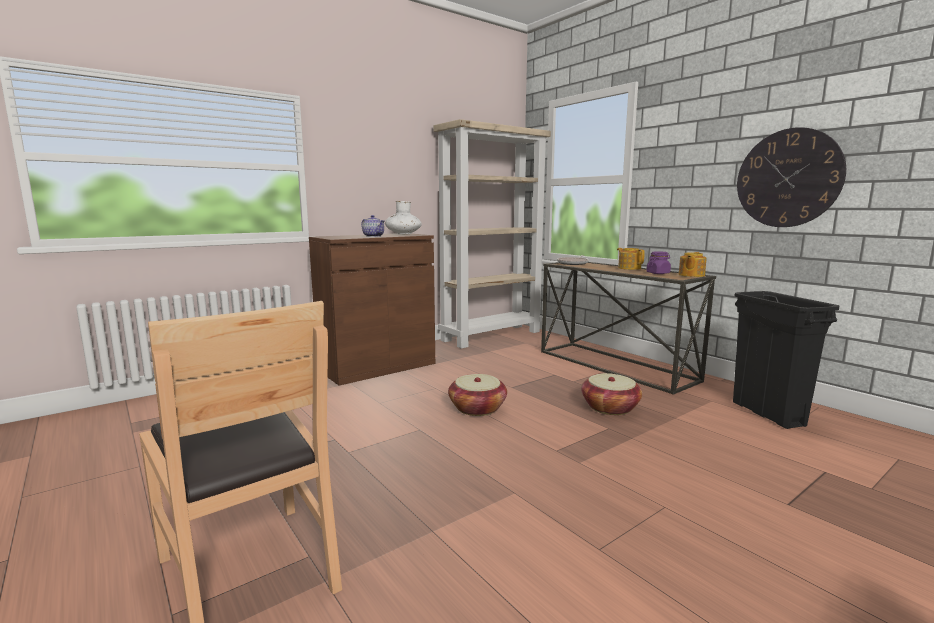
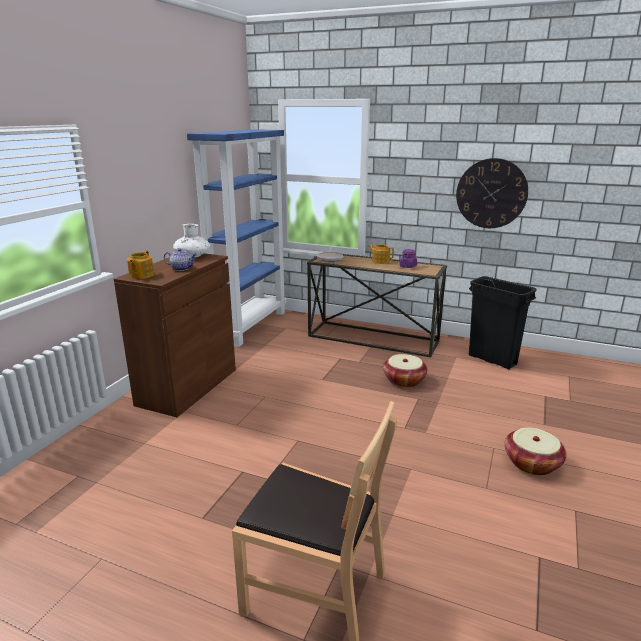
camera: 30 degrees left, 10 degrees up
(477, 408) = (318, 407): basket -> basket (532, 463)
(491, 335) = (249, 325): beige bookcase -> blue bookcase
(691, 275) = (432, 266): teapot -> teapot (141, 275)

